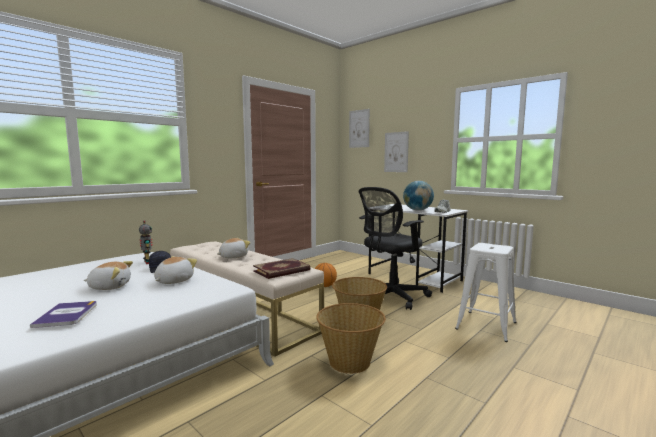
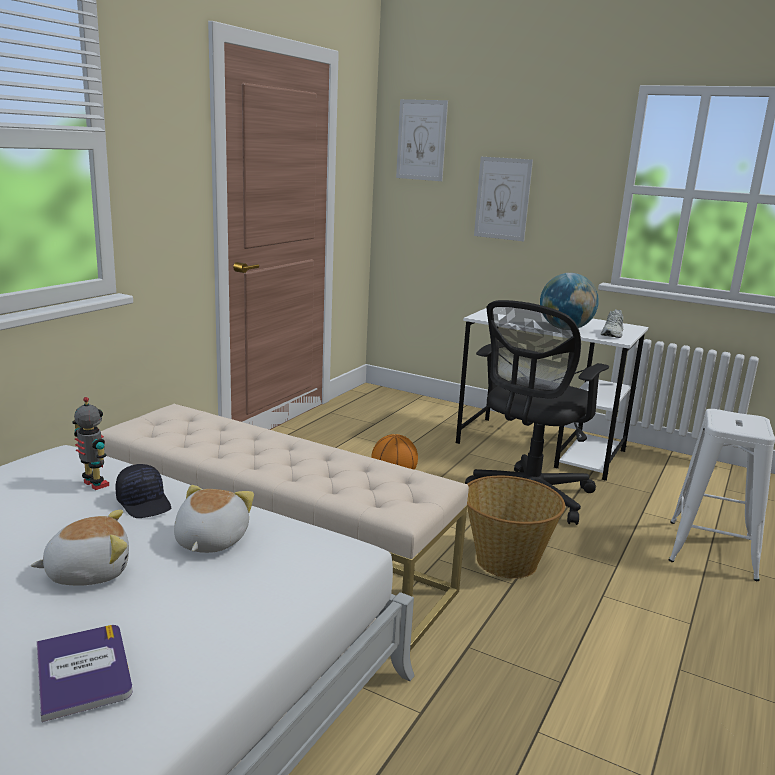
camera: 15 degrees left, 10 degrees up
(233, 257) = (261, 454): plush toy -> none
(282, 271) = (399, 493): book -> none
(350, 361) = (542, 652): basket -> none

